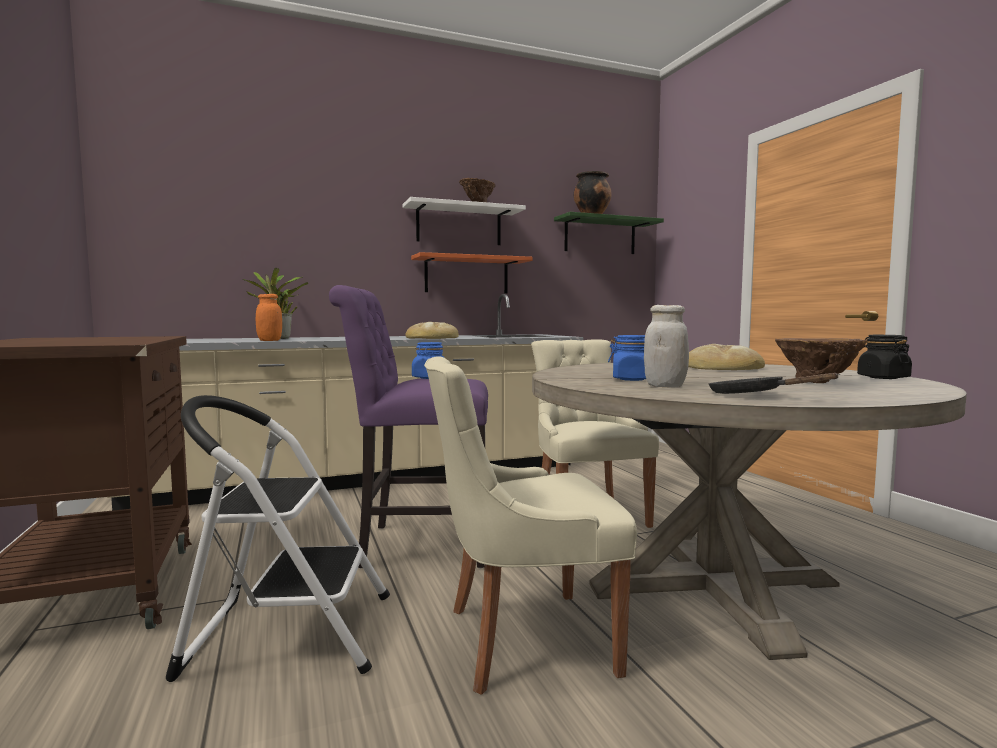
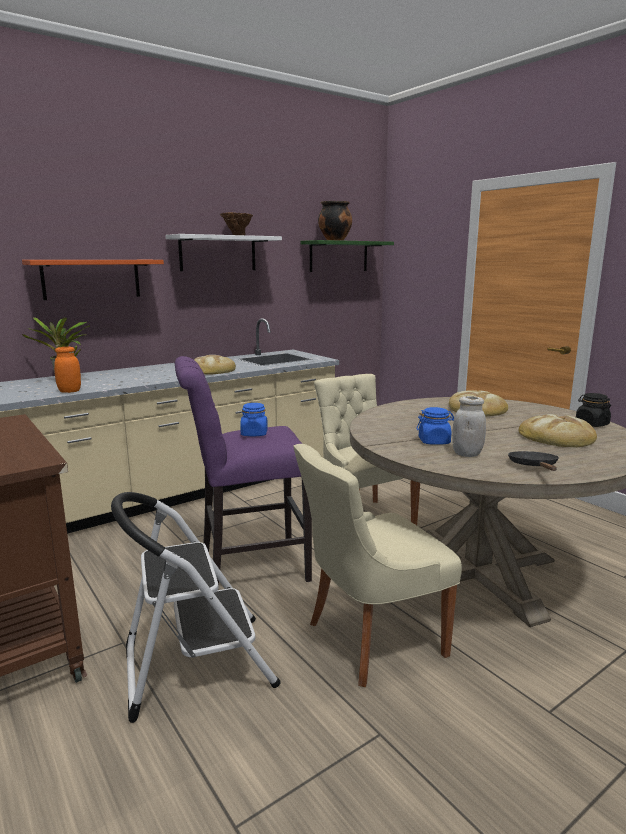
camera: 15 degrees left, 10 degrees up
(466, 275) = (226, 300): orange shelf -> orange shelf (91, 279)
(753, 395) = (534, 467): black frying pan -> black frying pan turned 60 degrees clockwise
(816, 382) = (557, 437): brown vase -> bread

